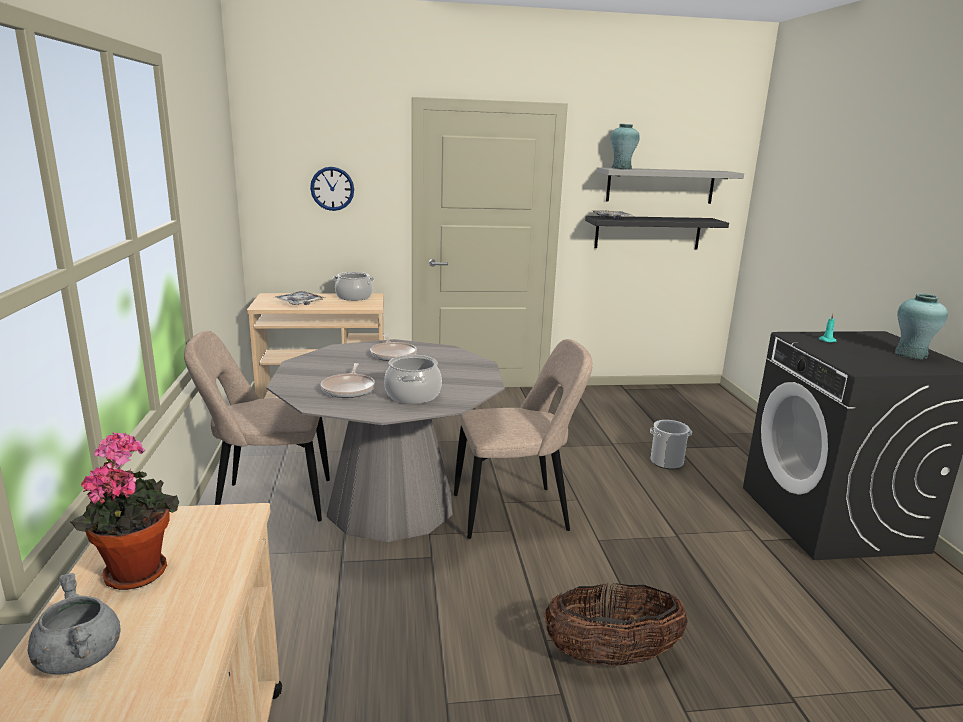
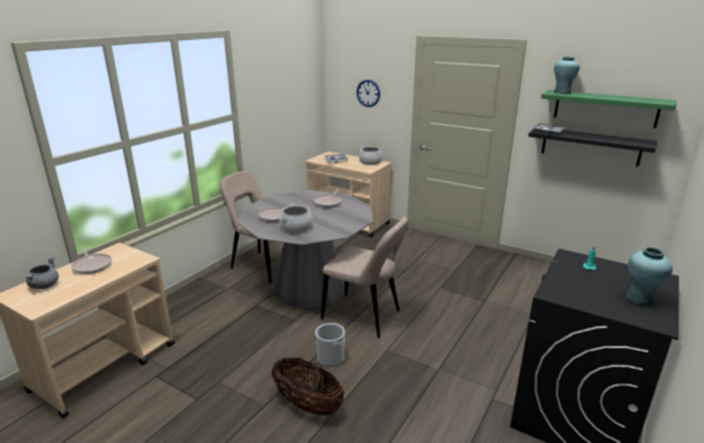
camera: 40 degrees right, 5 degrees up
(136, 570) = (92, 266): potted plant -> frying pan
(660, 185) = (605, 108): grey shelf -> green shelf
(666, 462) = (505, 325): bucket -> bucket (330, 358)

